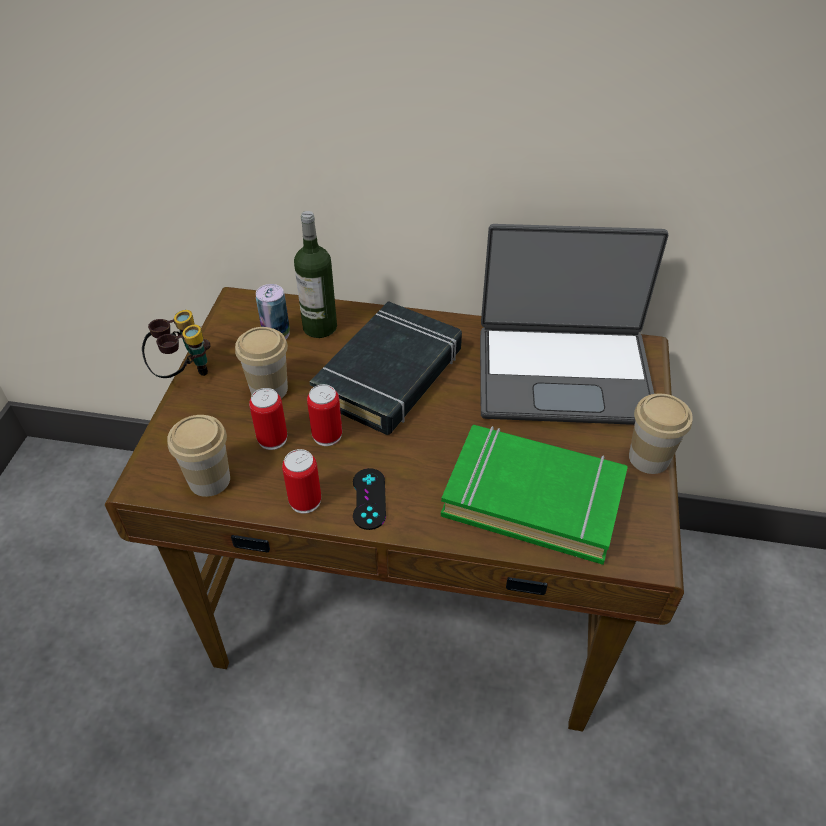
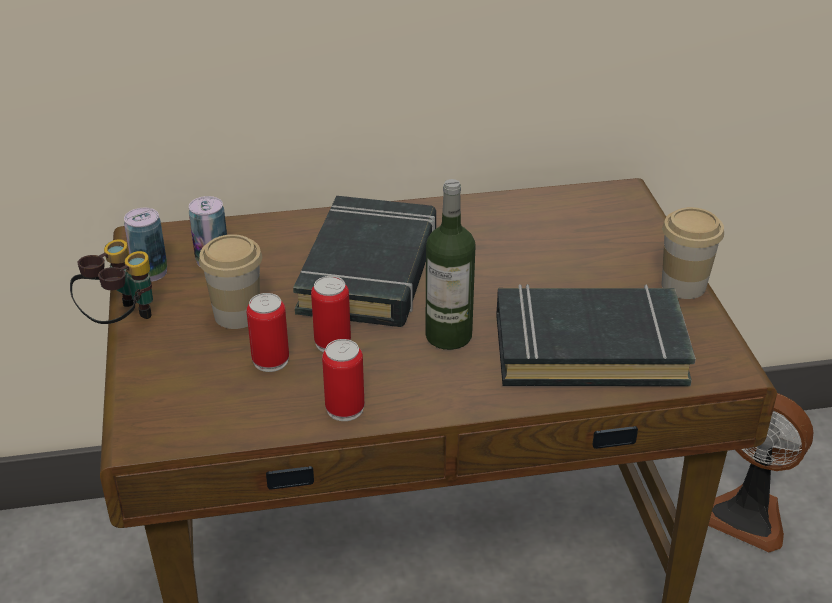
camera: 20 degrees left, 10 degrees down
(209, 480) = (219, 416): cup -> none
(226, 334) = (150, 272): none -> can
(320, 327) = (260, 243): bottle -> bottle (448, 335)
(369, 499) = (415, 389): black game controller -> none
(533, 499) = (589, 347): green book -> black book
(563, 373) = (556, 231): laptop -> none
(699, 624) = (747, 514): none -> fan

